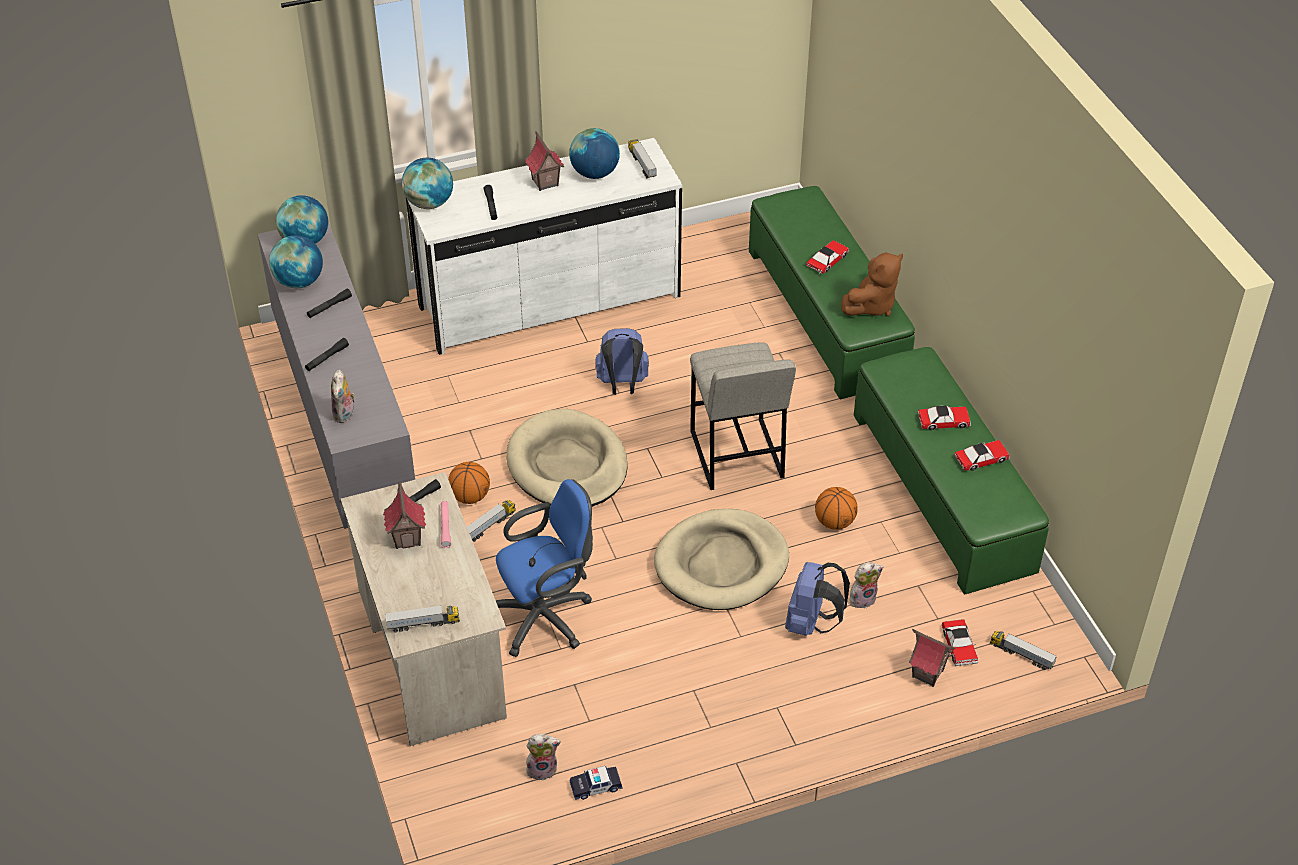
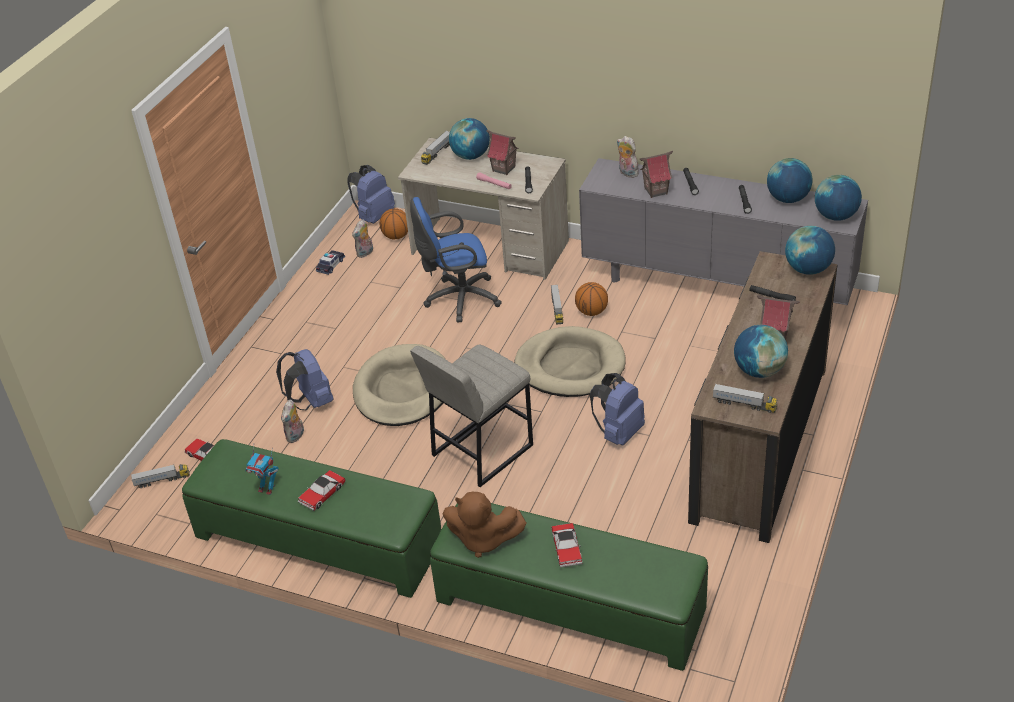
camera: 135 degrees right, 5 degrees down
(404, 586) = (471, 156): none -> globe
(461, 820) = (374, 216): none -> blue backpack
(547, 616) = (458, 299): blue office chair -> blue office chair turned 60 degrees clockwise
(551, 301) = (758, 444): white dresser -> brown dresser
(737, 456) = (480, 451): grey chair -> grey chair turned 75 degrees counterclockwise
(834, 522) = (366, 463): basketball -> basketball (396, 236)
(871, 305) = (483, 539): brown plush toy -> brown plush toy turned 75 degrees counterclockwise
(927, 674) = (212, 428): toy house -> toy house (655, 191)
(981, 459) = (267, 489): toy car -> toy robot

